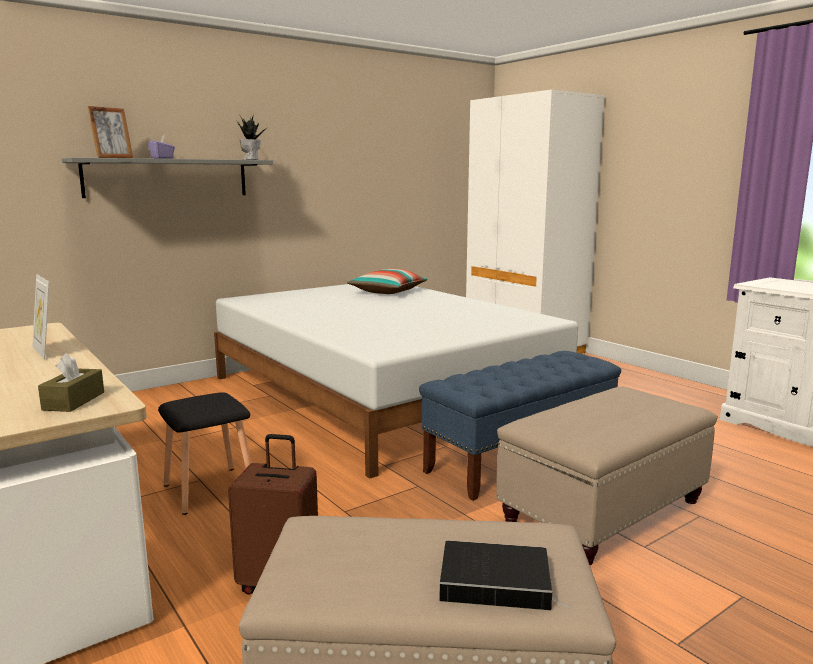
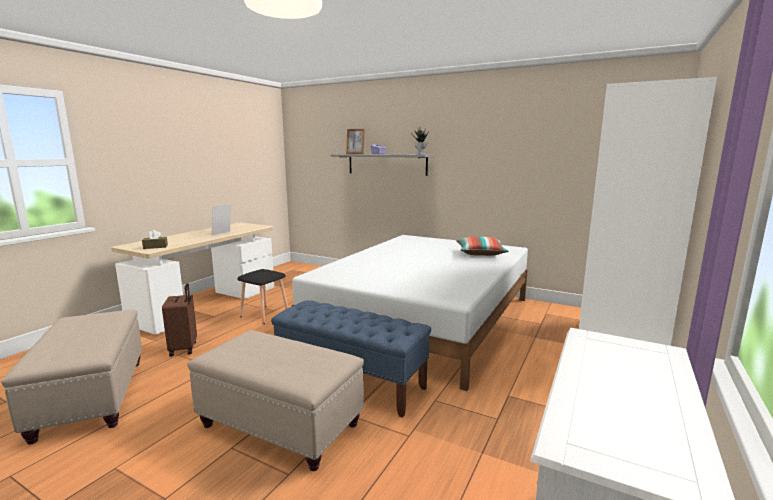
camera: 65 degrees right, 0 degrees up
(498, 582) = (53, 349): book -> none

